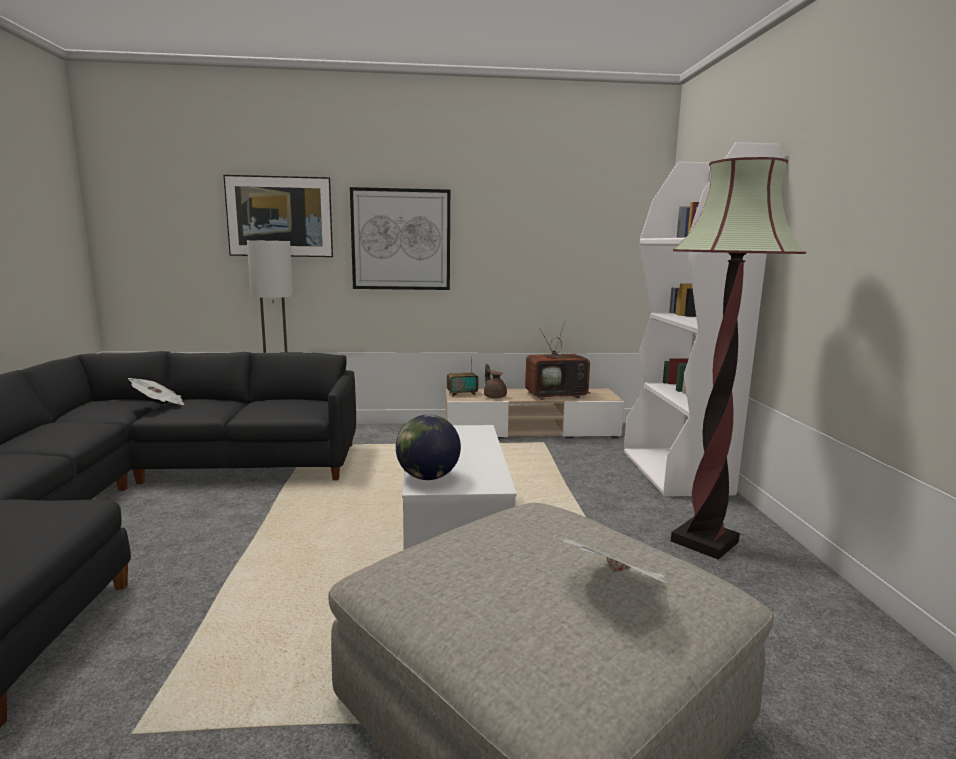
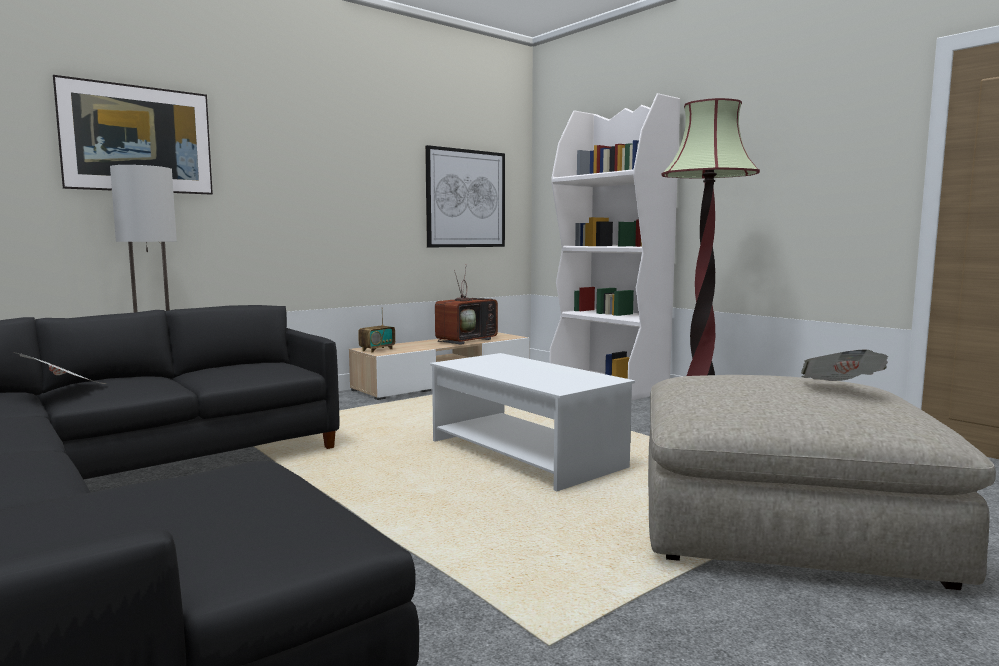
camera: 35 degrees left, 5 degrees down
(401, 239) = (293, 176): picture -> picture (466, 198)
(428, 477) = (548, 384): globe -> none
(494, 396) = (413, 347): brown teapot -> none

